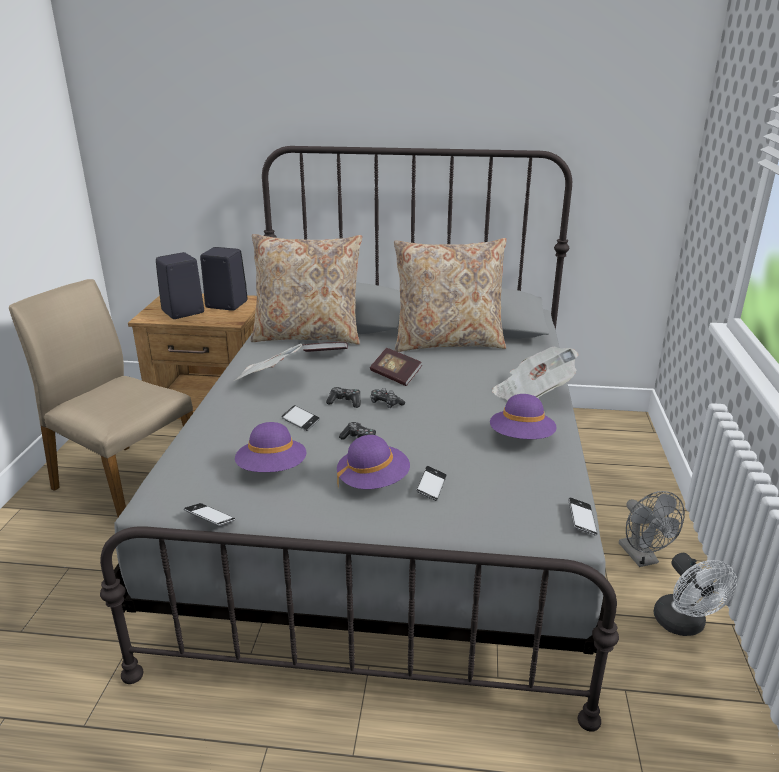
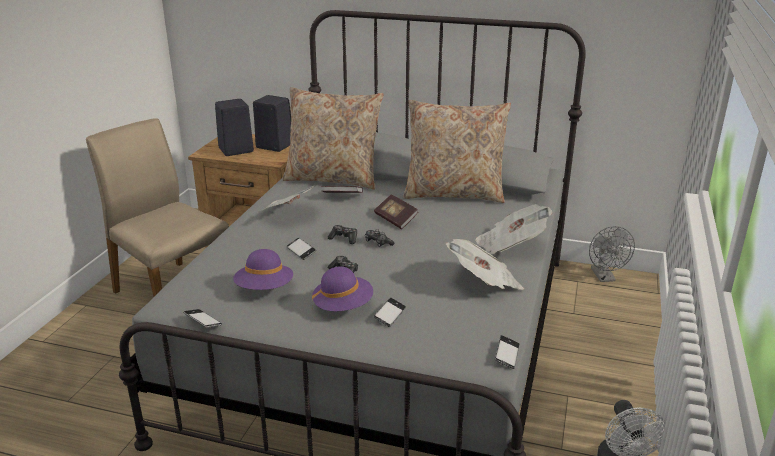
camera: 10 degrees right, 0 degrees up
(521, 438) = (484, 283): purple hat -> newspaper
(642, 558) = (604, 404): grey fan -> grey fan (605, 277)

